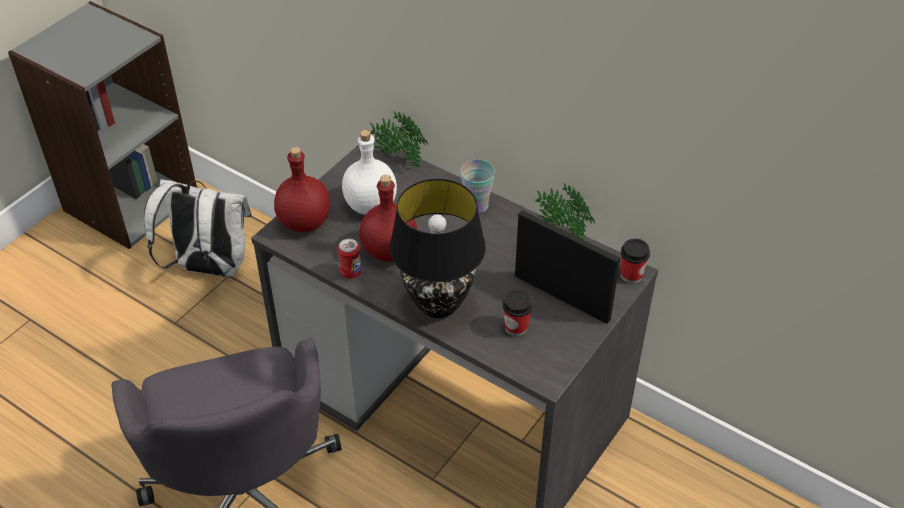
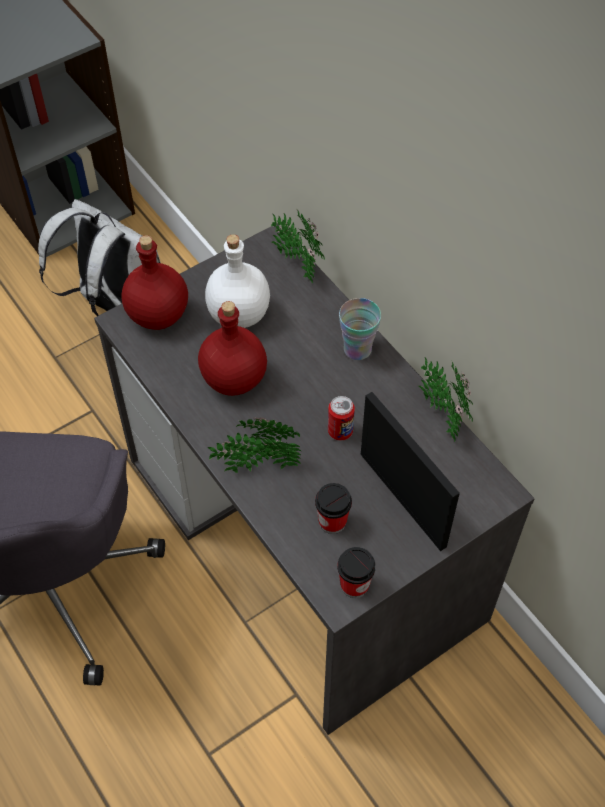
camera: 20 degrees right, 10 degrees up
(351, 272) = (180, 394): can -> can (340, 431)
(437, 305) = (257, 465): black table lamp -> potted plant
(631, 275) = (498, 495): cup -> cup (354, 585)

